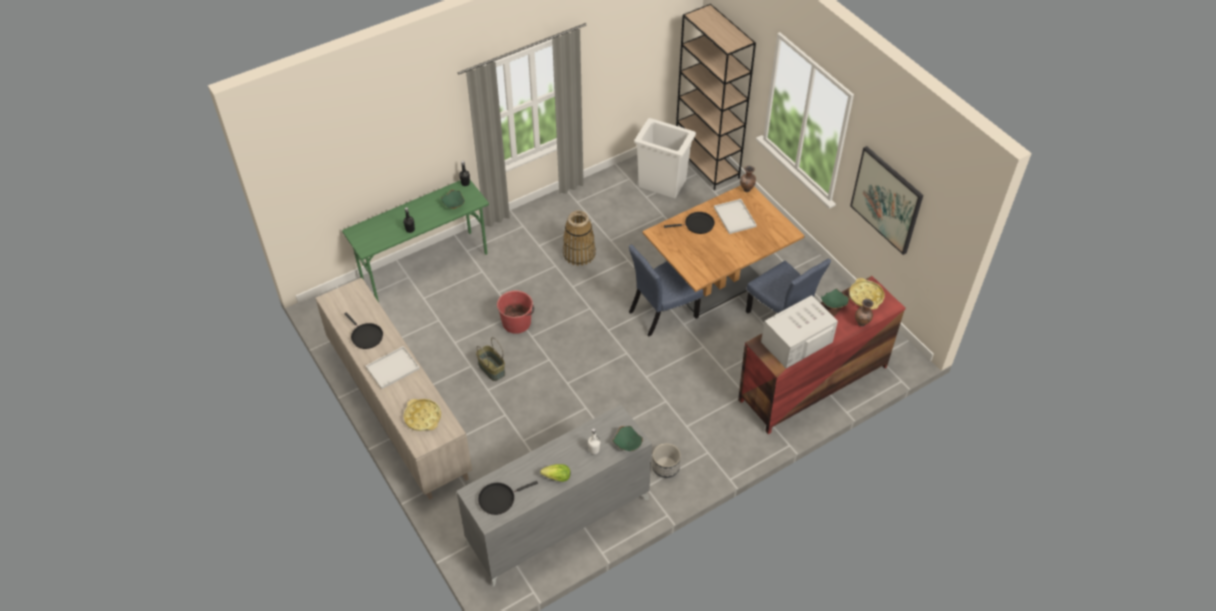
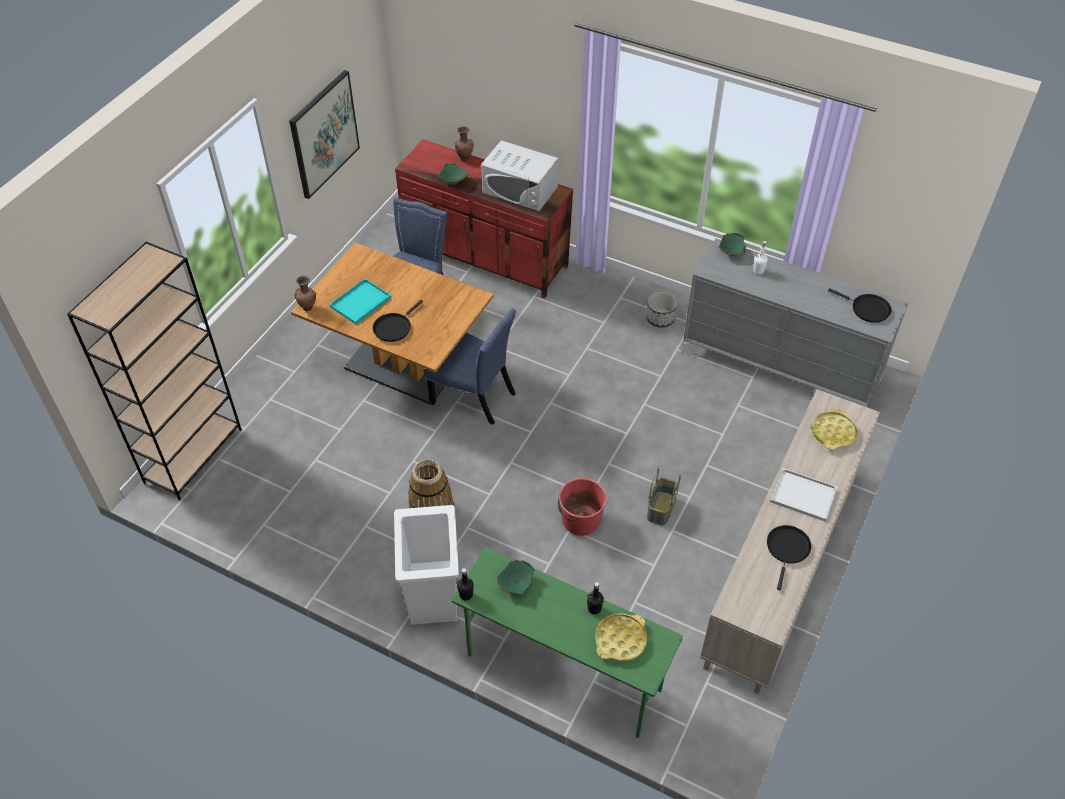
camera: 120 degrees left, 0 degrees up
(557, 477) = (809, 281): lettuce -> none
(662, 184) = (256, 484): white trash can -> white trash can (433, 594)
(697, 225) = (394, 327): black frying pan -> black frying pan turned 105 degrees counterclockwise
(734, 216) = (360, 303): white tray -> turquoise tray
(866, 296) = (426, 164): yellow tray -> yellow tray (620, 640)

